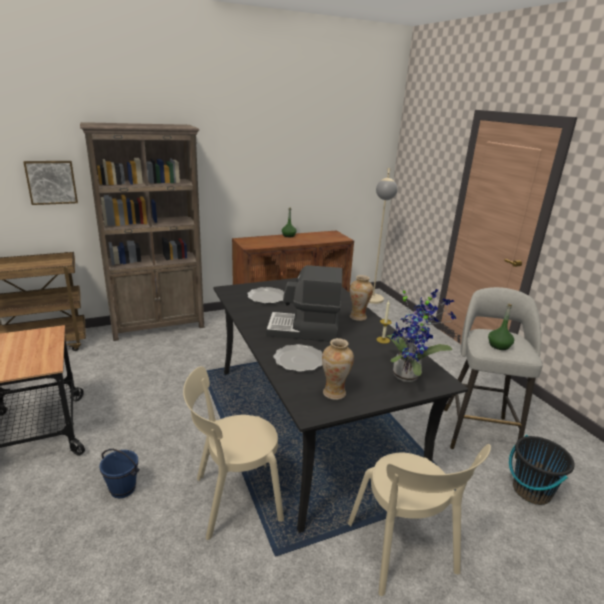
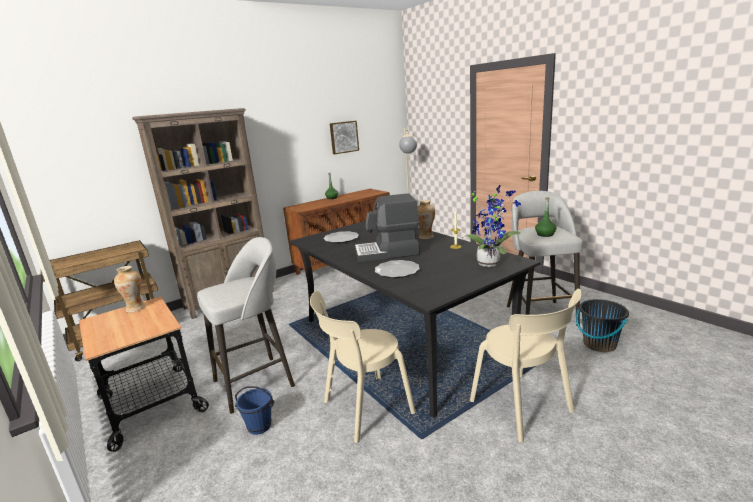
camera: 10 degrees left, 5 degrees down
(51, 182) = (110, 176): picture -> picture (343, 137)
(142, 435) = (256, 382): none -> grey stool
(334, 393) = (440, 284): vase -> vase (135, 308)

